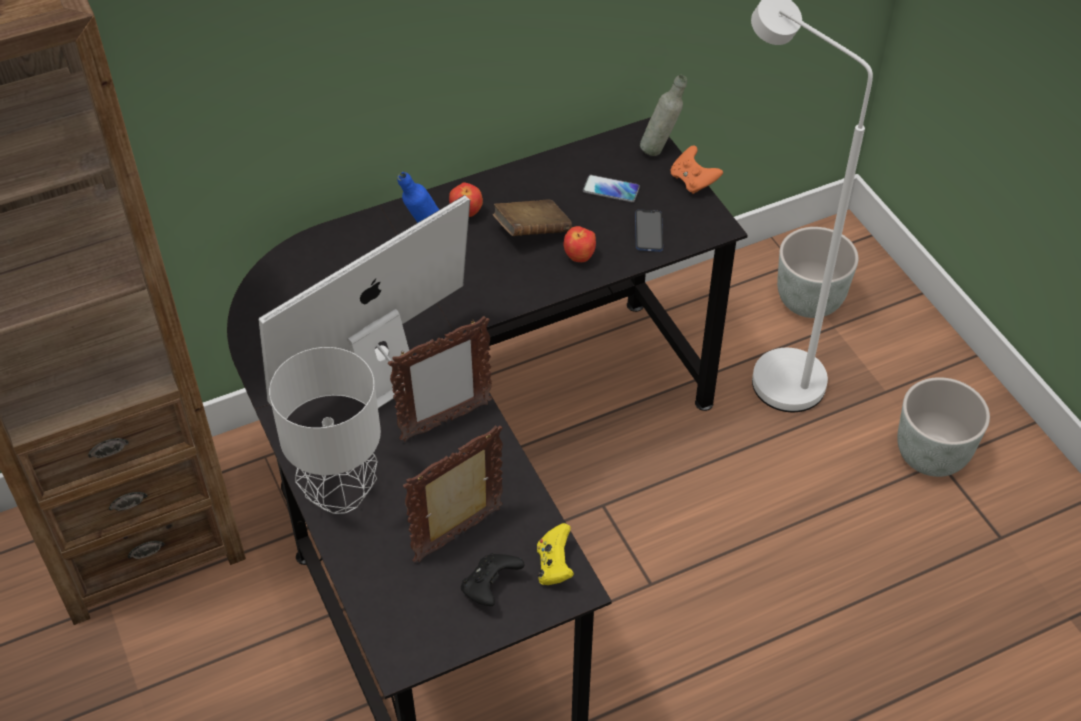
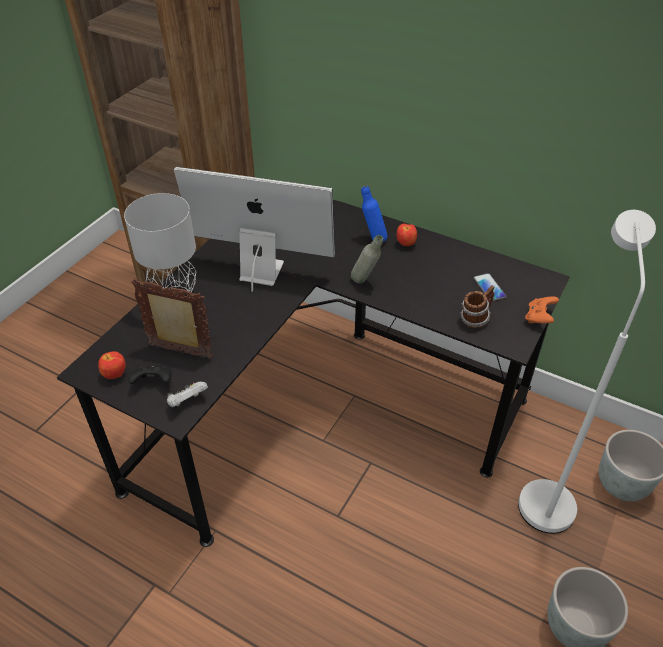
camera: 55 degrees right, 5 degrees down
(445, 421) = (253, 308): picture frame -> none
(532, 231) = (421, 273): brown book -> none
(554, 566) = (187, 401): yellow game controller -> white game controller
(579, 257) = (422, 301): apple -> apple (115, 375)
(648, 232) = (475, 319): phone -> mug
(660, 149) = (547, 292): grey bottle -> grey bottle (365, 282)

